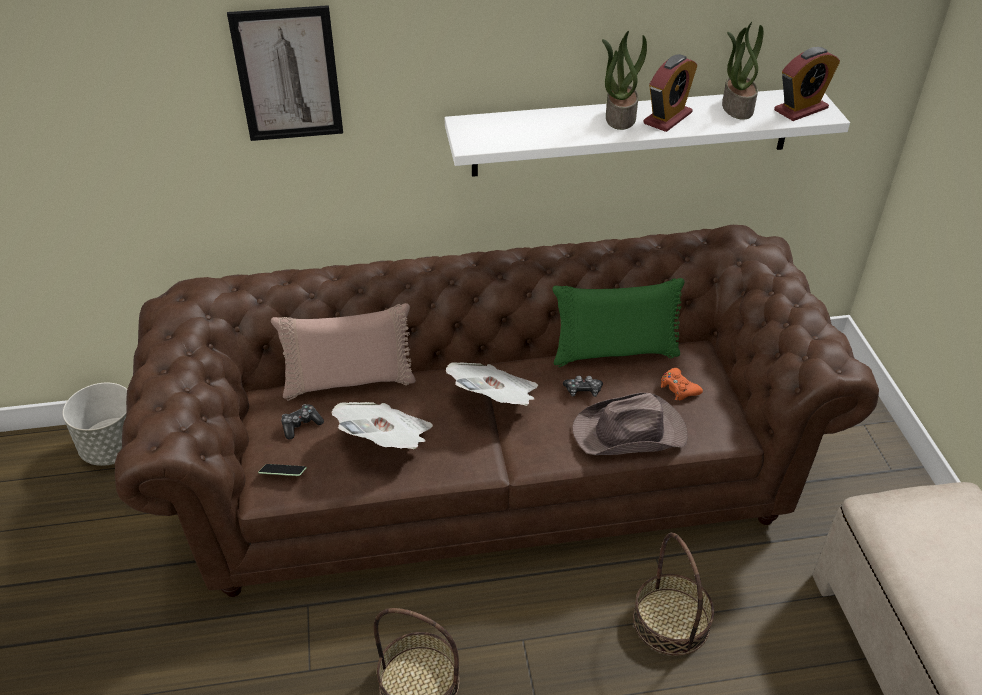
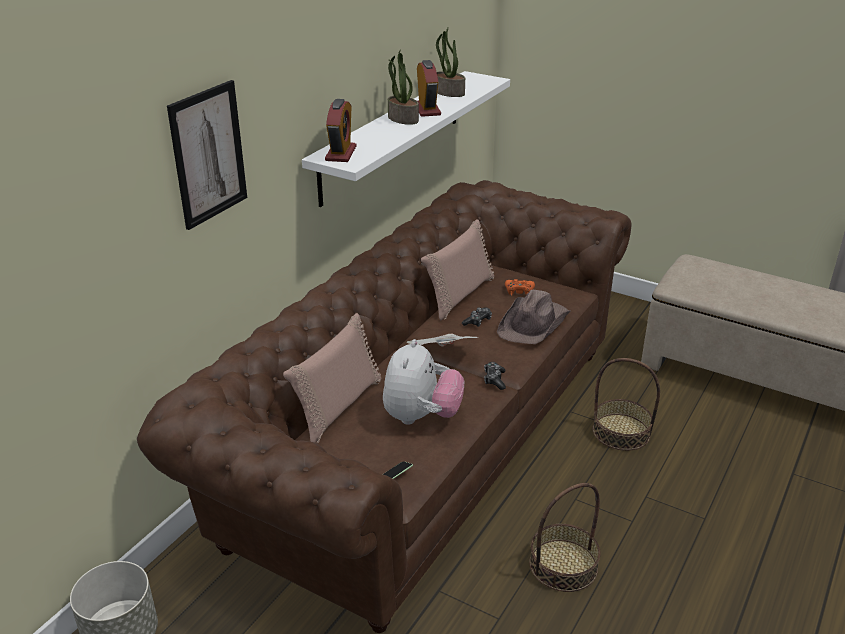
camera: 50 degrees left, 10 degrees down
(301, 425) = (353, 447): game controller -> game controller (494, 380)
(386, 441) = (421, 416): newspaper -> plush toy
(614, 352) = (459, 295): green pillow -> beige pillow
(800, 109) = (478, 82): alarm clock -> alarm clock (341, 153)

